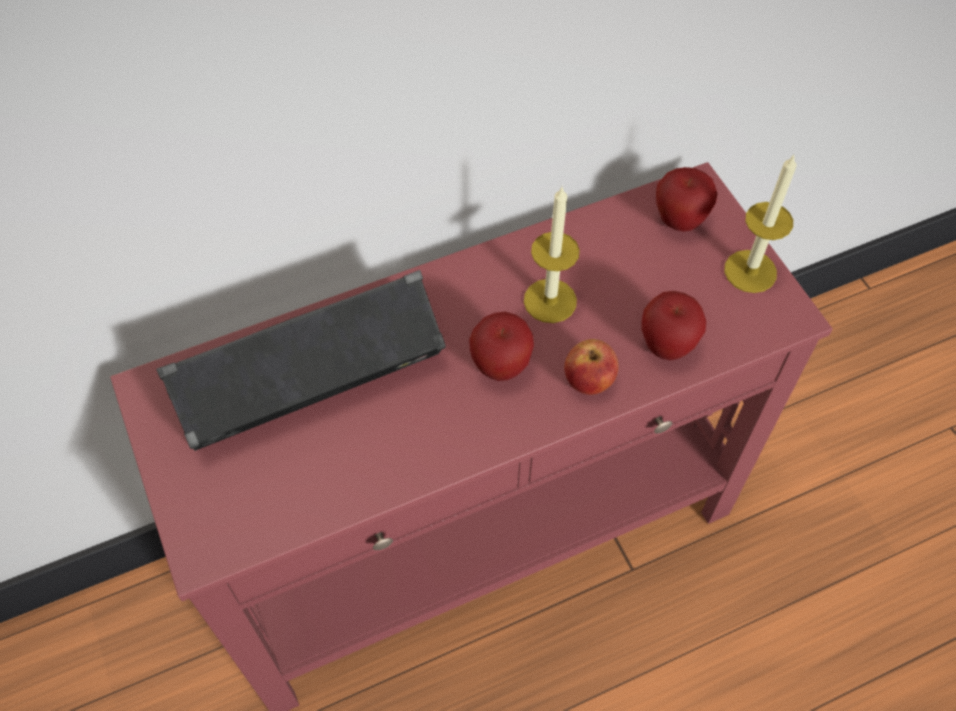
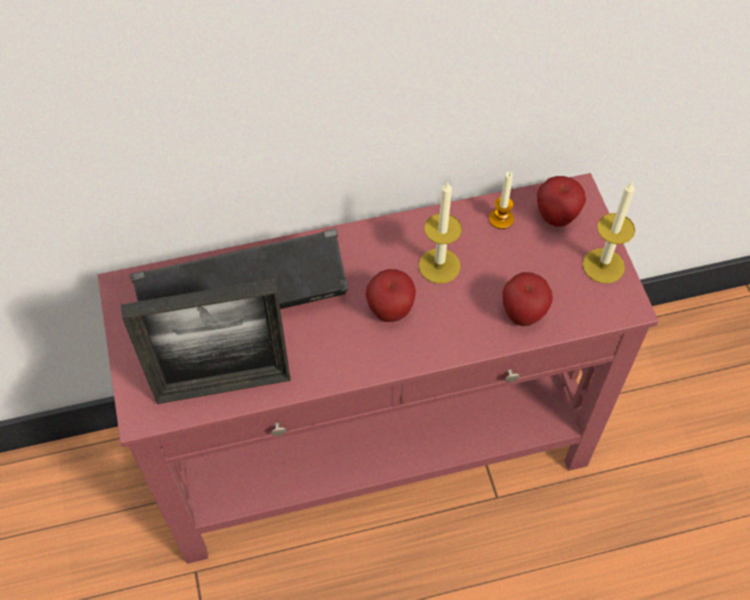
camera: 10 degrees right, 0 degrees up
(303, 498) = (223, 386): none -> picture frame
(589, 381) = (456, 332): apple -> none
(613, 232) = (501, 219): none -> candle

